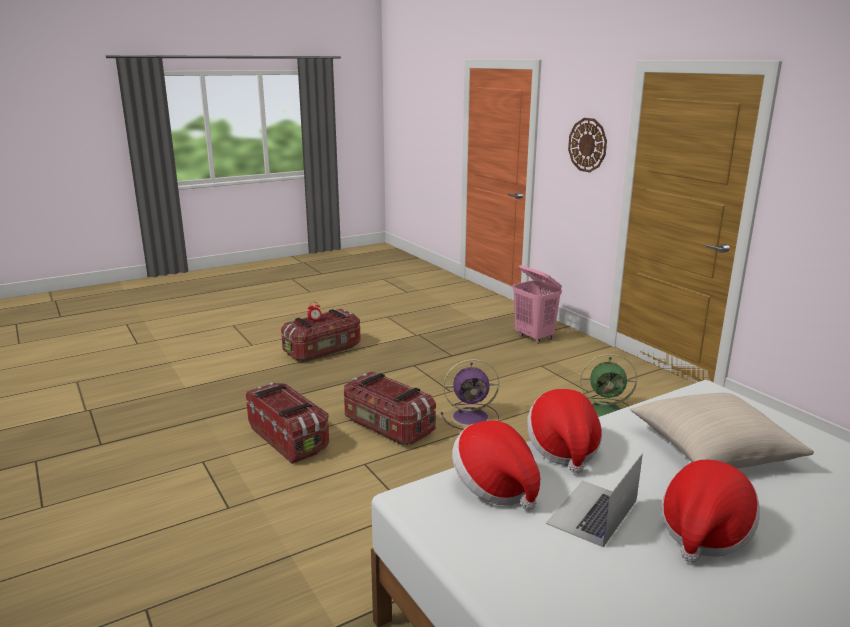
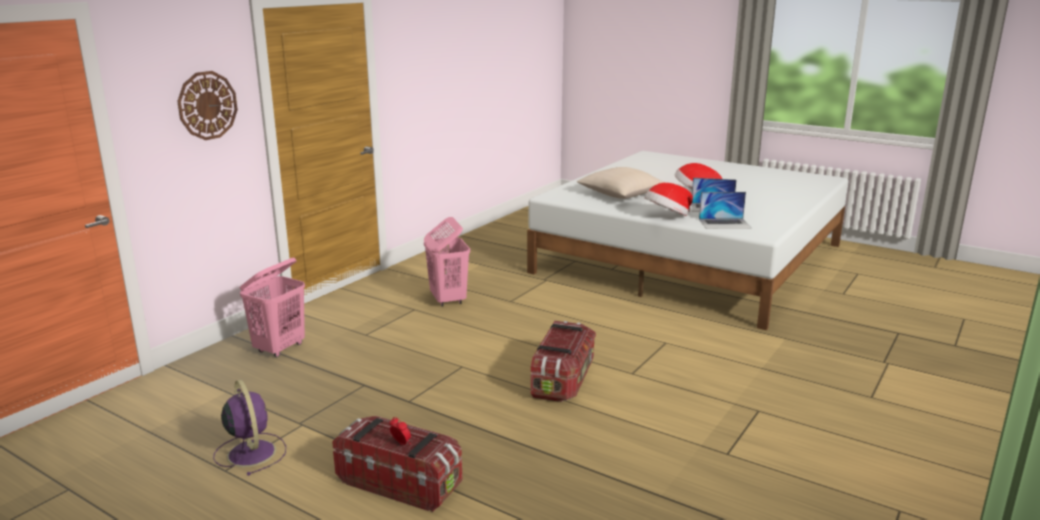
camera: 115 degrees left, 0 degrees up
(289, 438) = (637, 422): storage box -> none
(472, 417) = (507, 347): purple fan -> purple fan (251, 452)
(495, 486) = (725, 223): hat -> laptop
(607, 411) = (448, 300): green fan -> pink laundry basket

